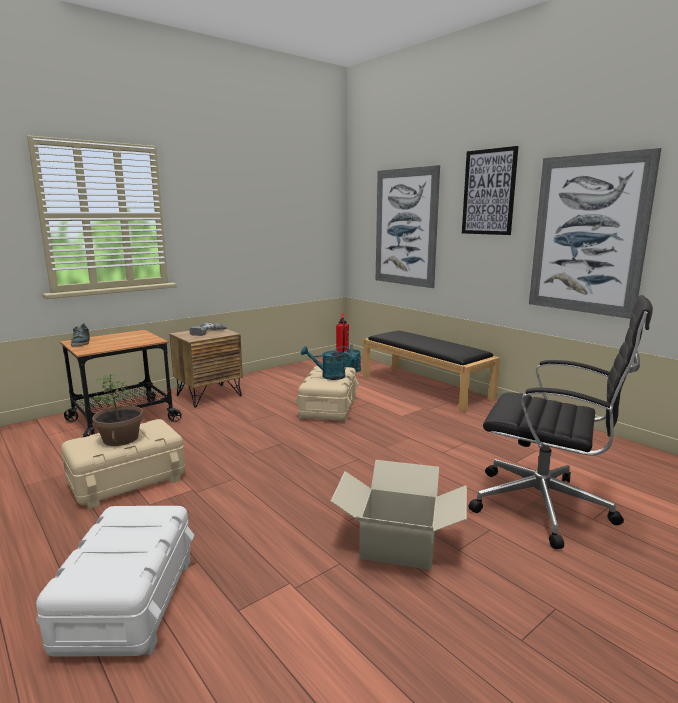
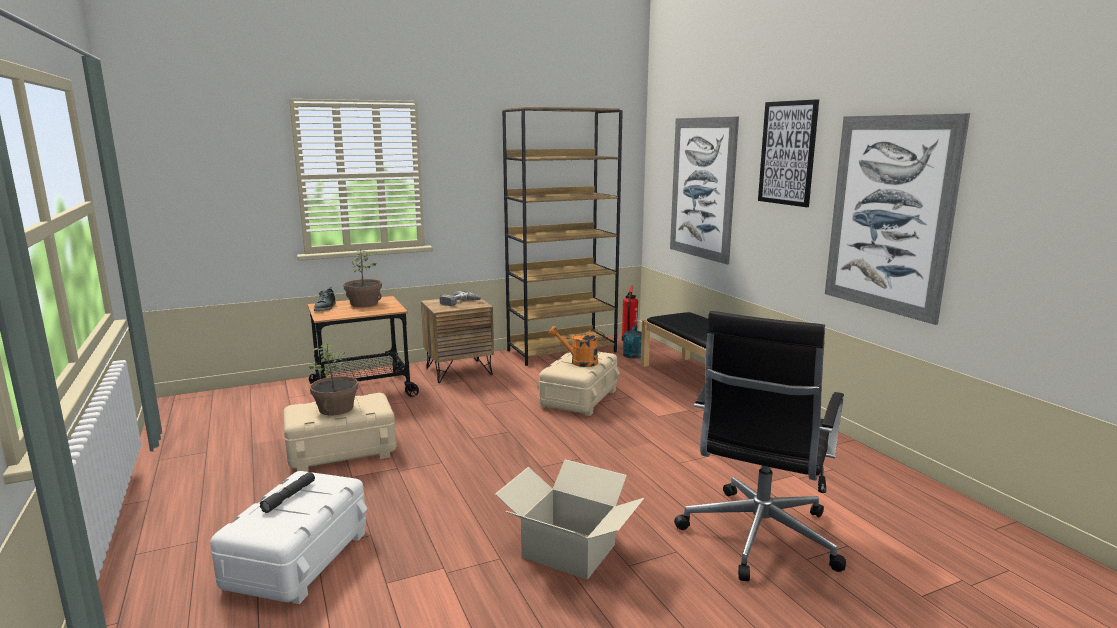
camera: 15 degrees right, 0 degrees up
(114, 536) = (289, 496): none -> grey flashlight
(119, 337) = (364, 303): none -> potted plant
(292, 371) = (562, 351): none -> brown bookcase
(328, 376) = (579, 362): turquoise watering can -> orange watering can
(545, 507) = (758, 538): black office chair -> black office chair turned 75 degrees clockwise

